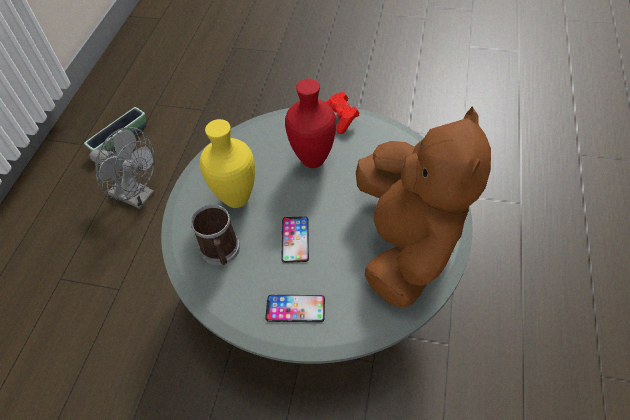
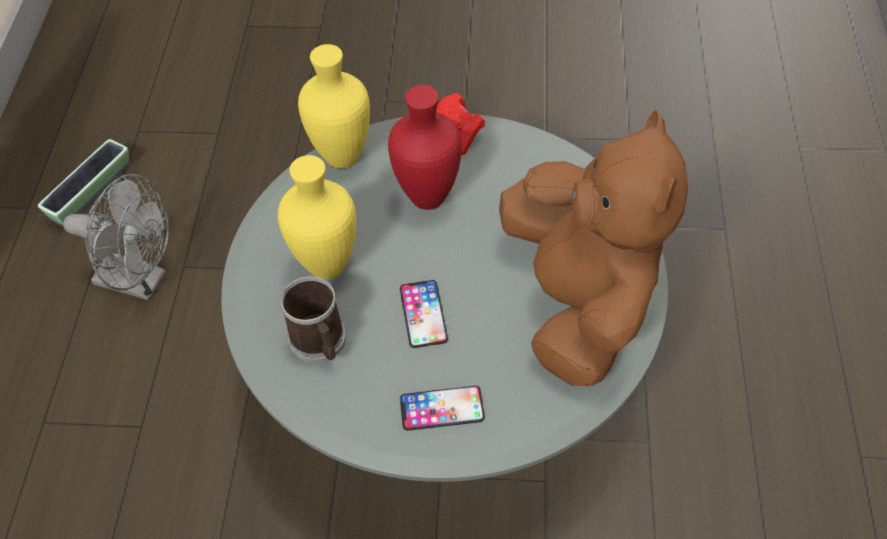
camera: 10 degrees left, 0 degrees up
(263, 128) = (344, 158): none -> yellow vase

